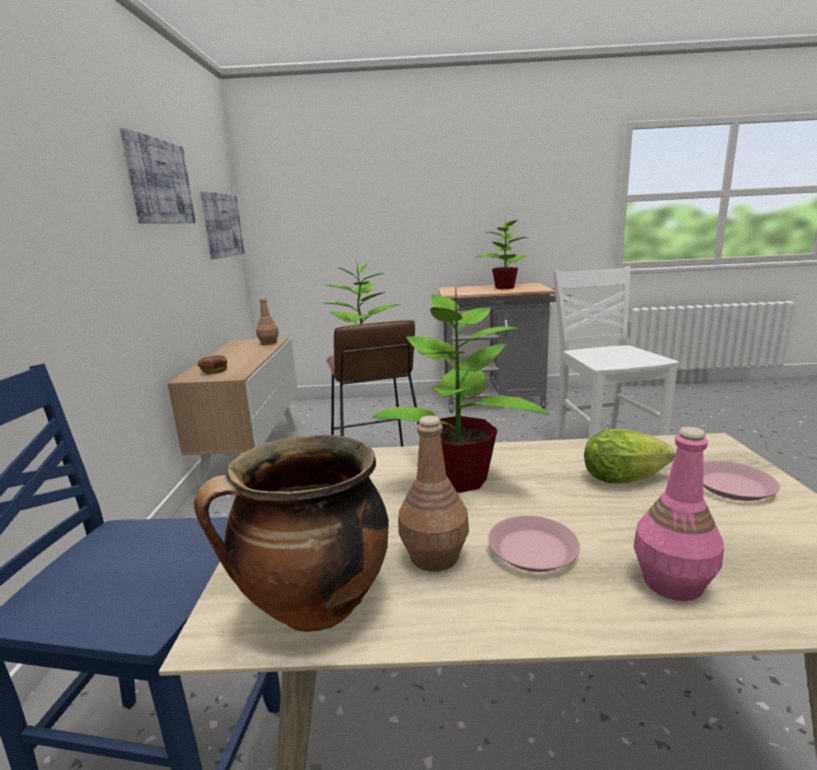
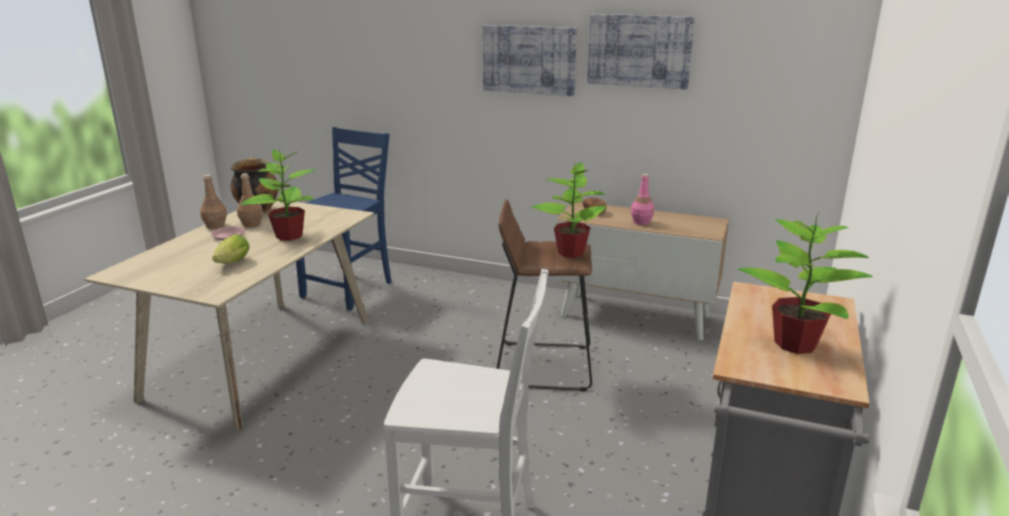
camera: 110 degrees right, 5 degrees up
(222, 225) = (779, 96): picture -> picture (529, 59)
(268, 343) = (693, 231): brown bottle -> brown bottle (215, 225)
(671, 582) = (182, 247): pink bottle -> pink bottle (641, 222)
(732, 486) = (189, 279): pink plate -> none

